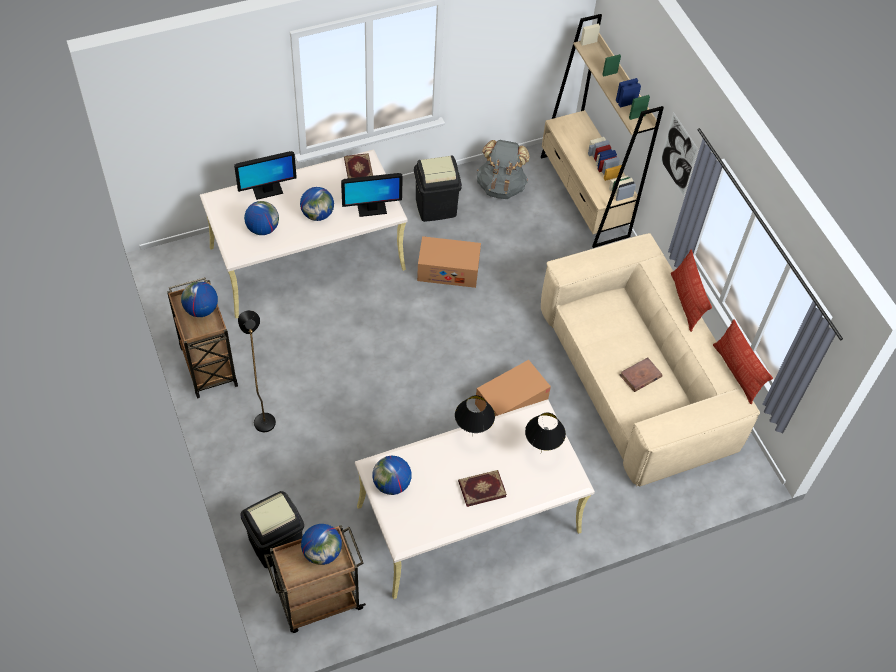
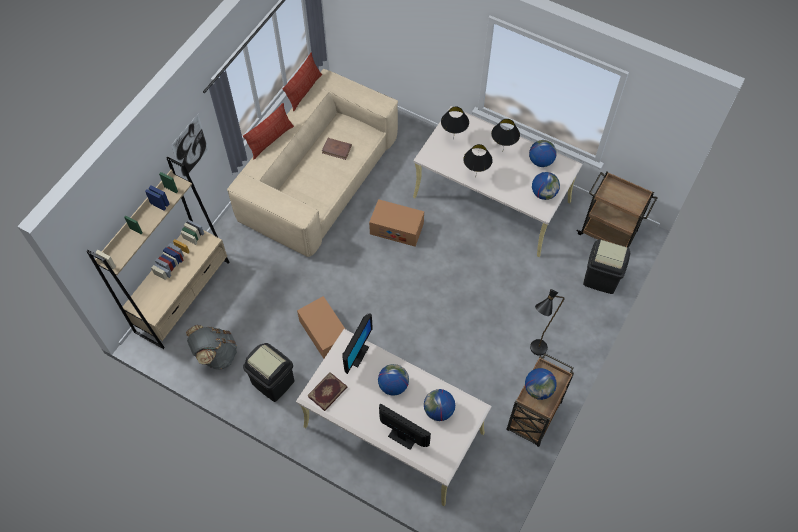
camera: 125 degrees left, 5 degrees up
(322, 552) = (614, 195): globe -> globe (540, 161)
(371, 209) = (357, 354): monitor -> monitor turned 75 degrees clockwise
(482, 488) = (502, 152): book -> black table lamp

